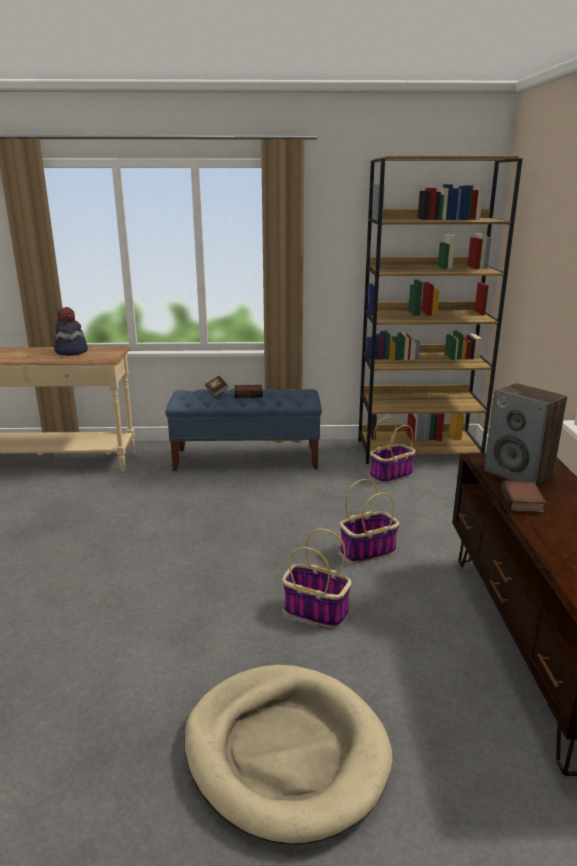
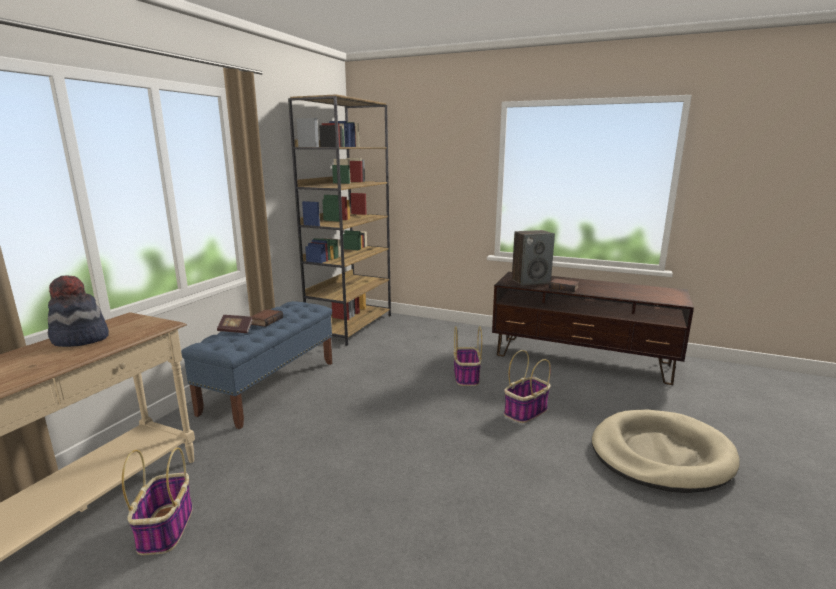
camera: 65 degrees left, 5 degrees down
(391, 475) = (374, 342): basket -> basket (166, 528)

